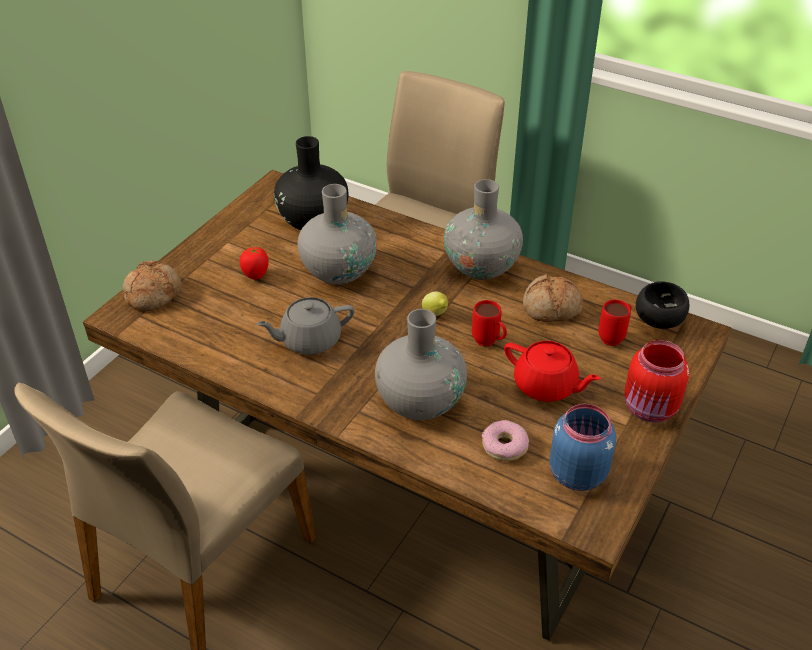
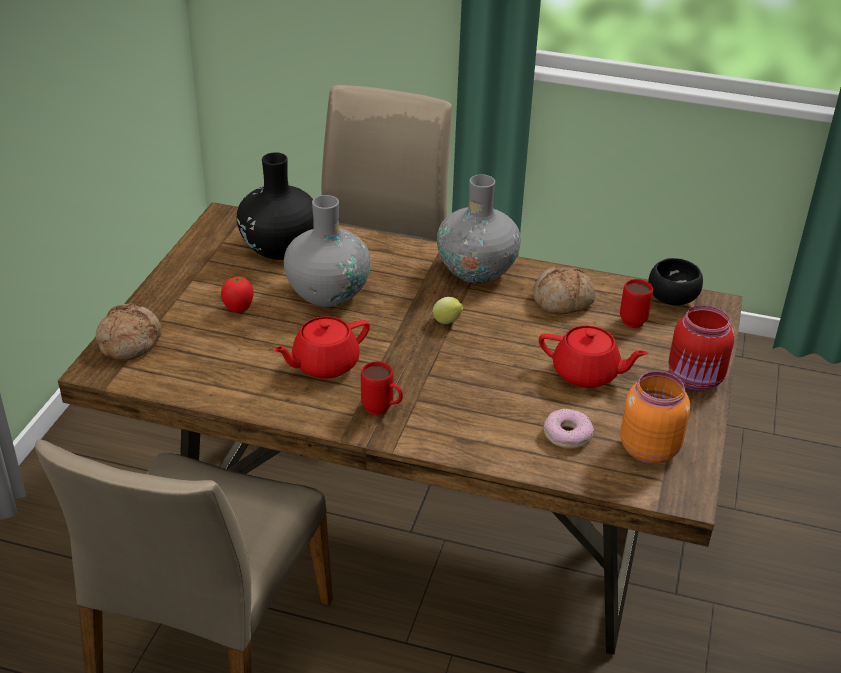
camera: 15 degrees left, 5 degrees down
(309, 340) = (324, 364): grey teapot -> red teapot
(420, 401) = (465, 406): grey vase -> none
(489, 343) = (513, 341): red mug -> red mug (382, 410)
(576, 472) = (647, 448): blue jar -> orange jar

